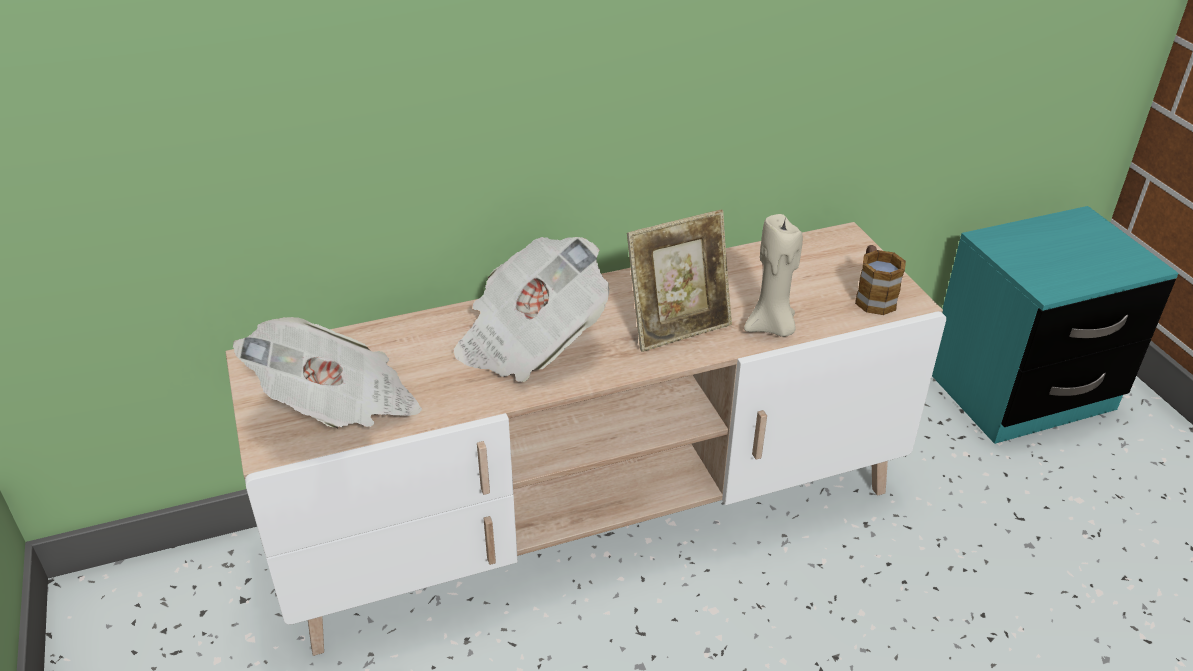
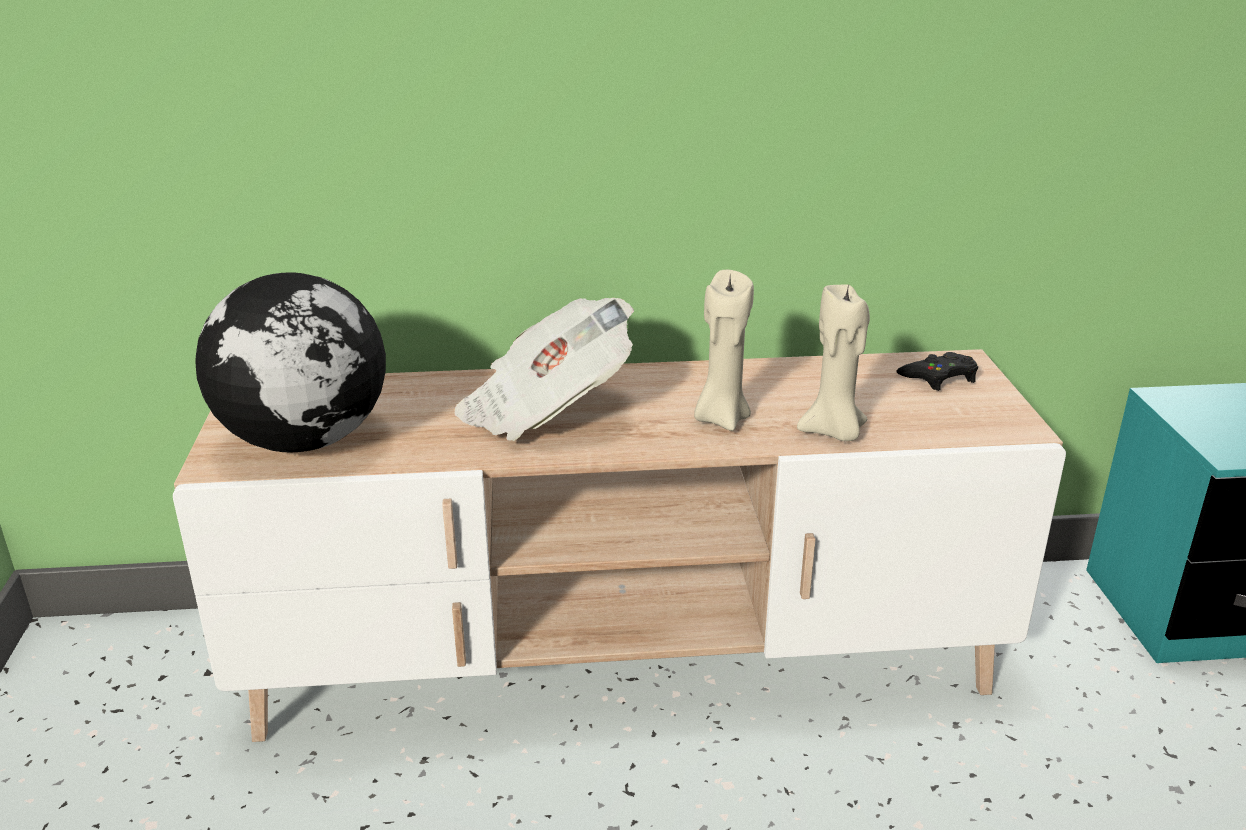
camera: 15 degrees right, 10 degrees down
(339, 407) = (307, 440): newspaper -> globe
(678, 327) = (721, 418): picture frame -> beige candle
(832, 257) = (939, 378): none -> black game controller
(873, 296) = (975, 418): mug -> none

